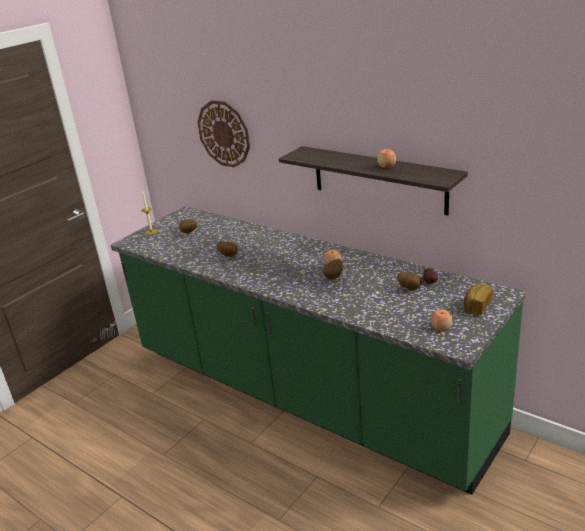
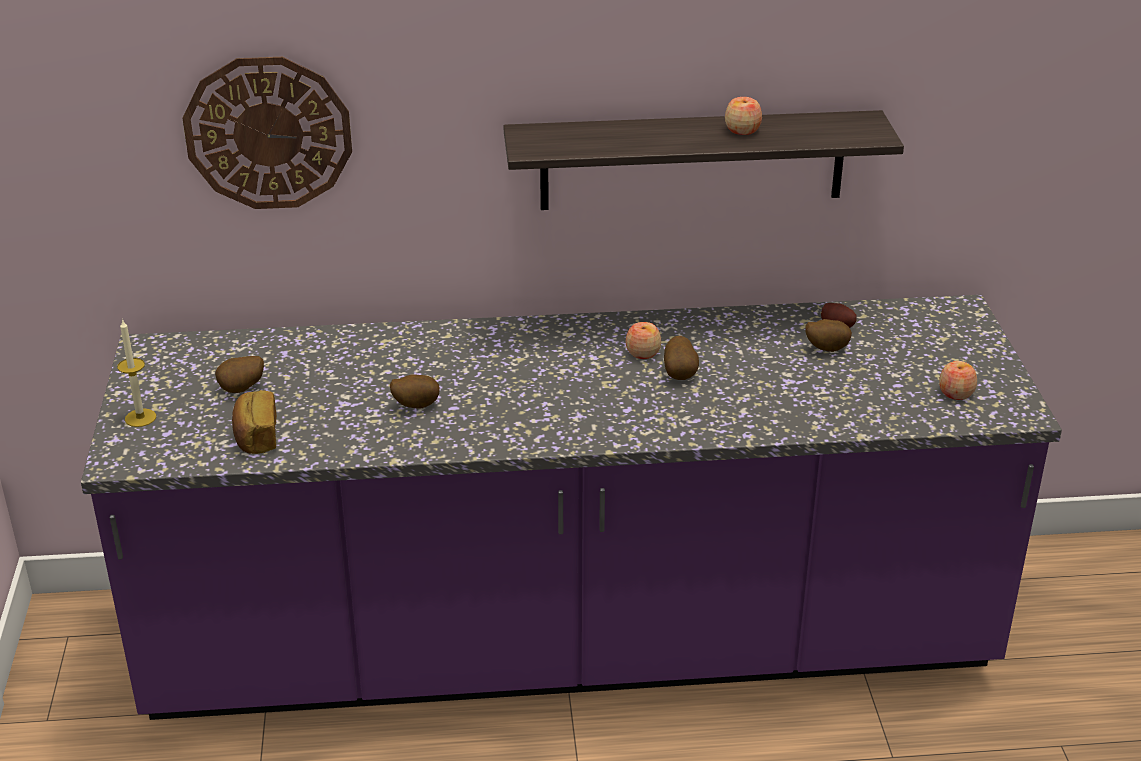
camera: 45 degrees left, 5 degrees up
(306, 394) = (570, 644): green counter -> purple counter
(476, 306) = (954, 342): bread -> bread (256, 437)

